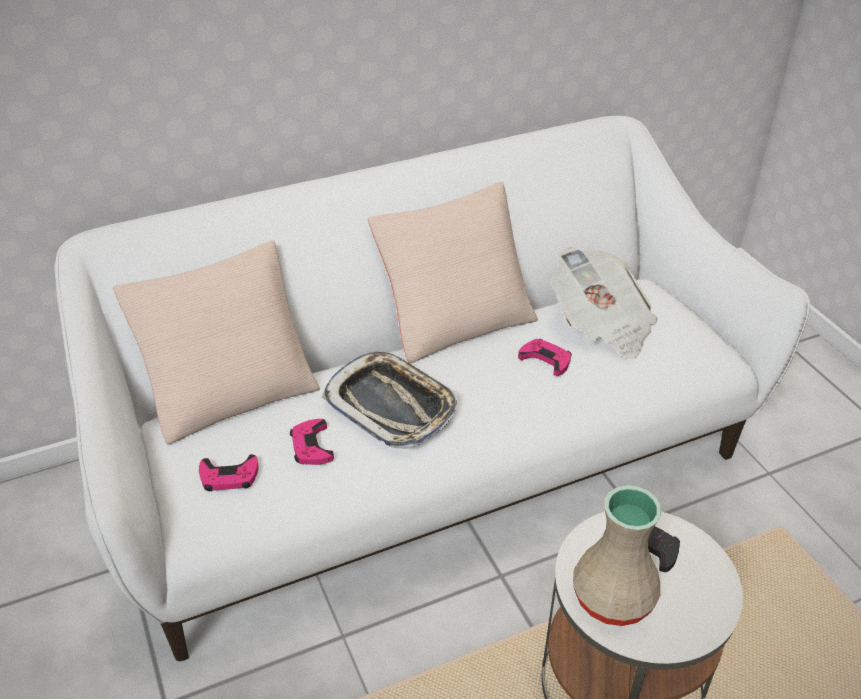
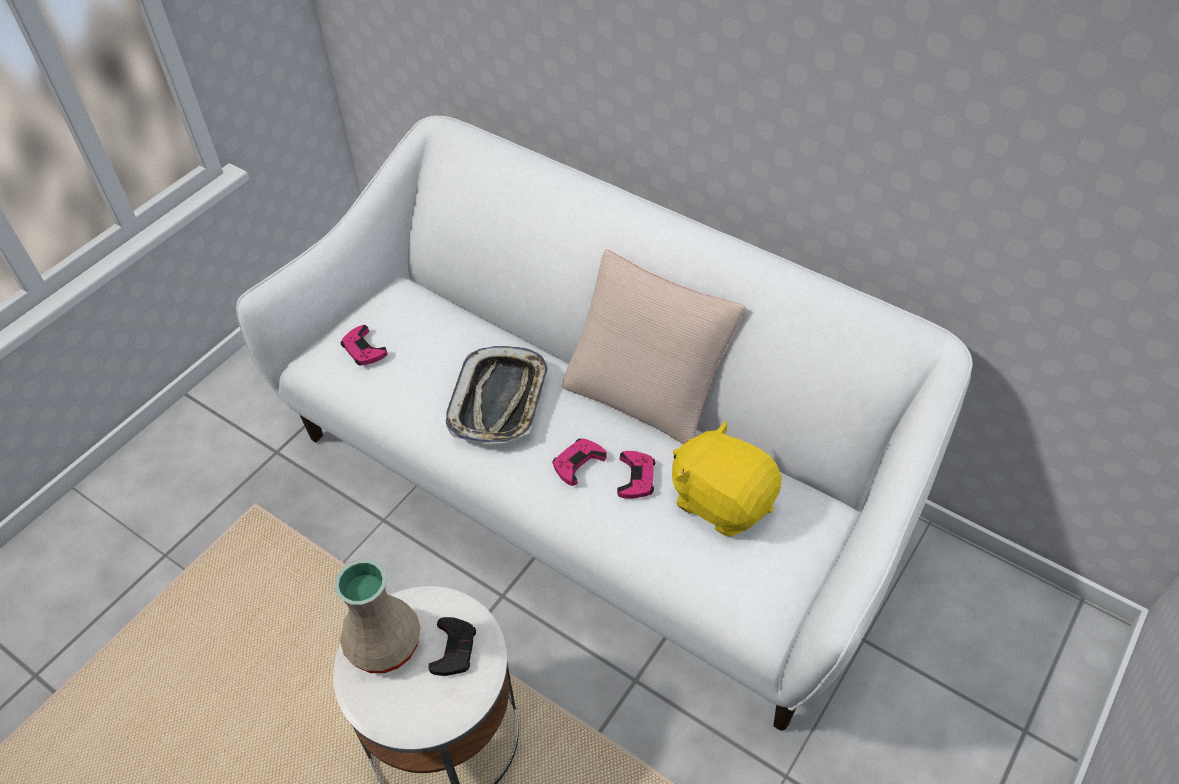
camera: 60 degrees right, 10 degrees up
(230, 389) = (454, 299): beige pillow -> none
(311, 446) = (422, 377): pink game controller -> pink game controller (578, 463)
(601, 325) = (722, 500): newspaper -> yellow plush toy

